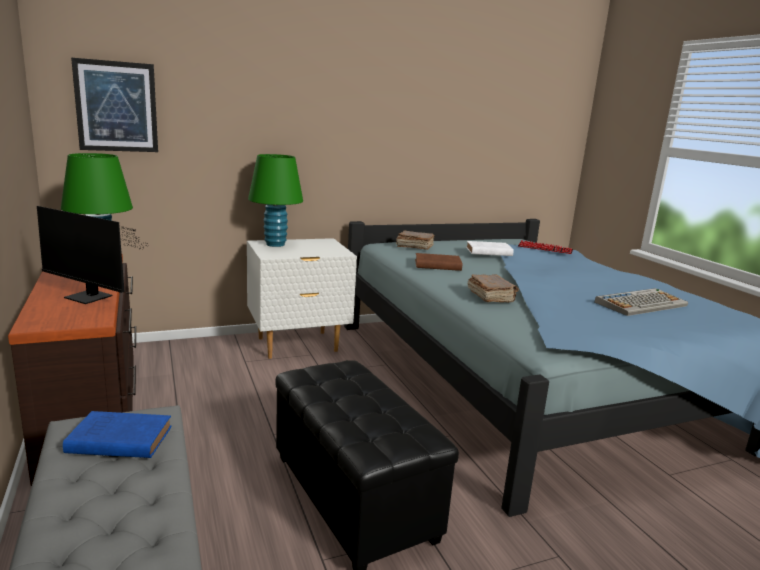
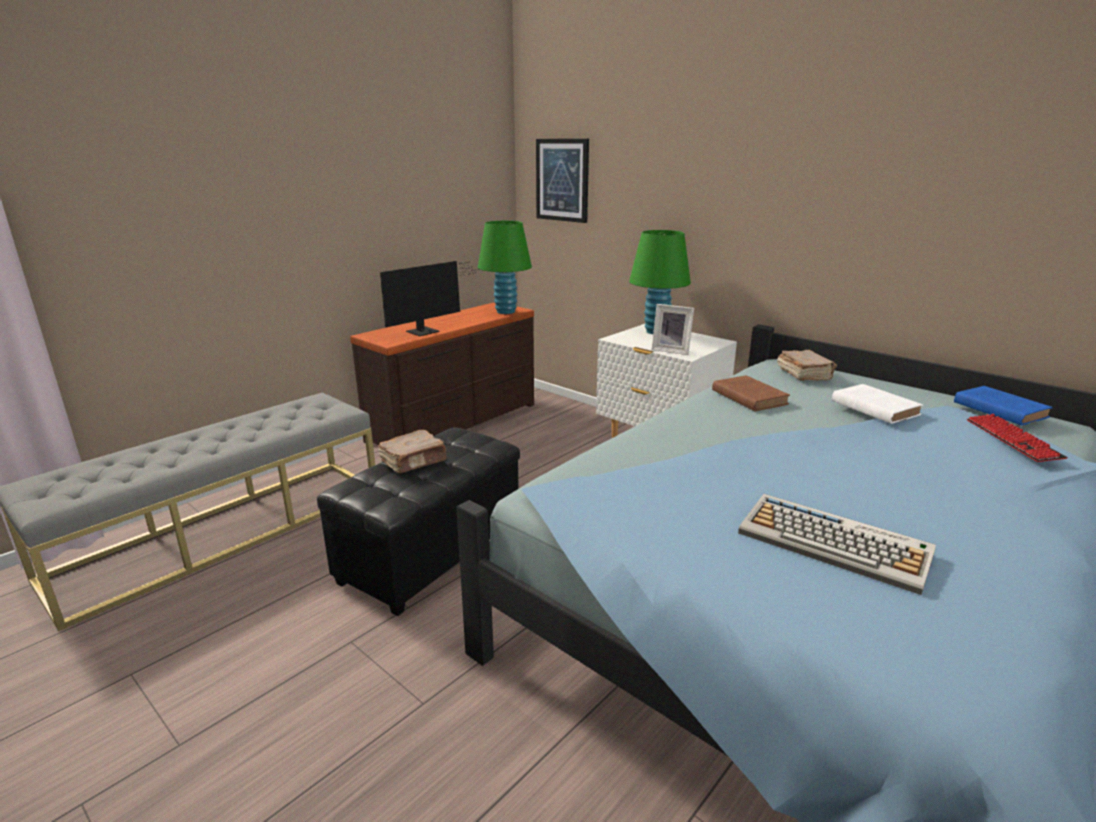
camera: 65 degrees right, 5 degrees up
(91, 298) = (427, 331): monitor -> monitor turned 135 degrees counterclockwise
(117, 440) = (306, 411): blue book -> blue book (997, 409)
(326, 253) = (671, 350): none -> picture frame
(490, 297) = (674, 441): brown book -> brown book (414, 461)

